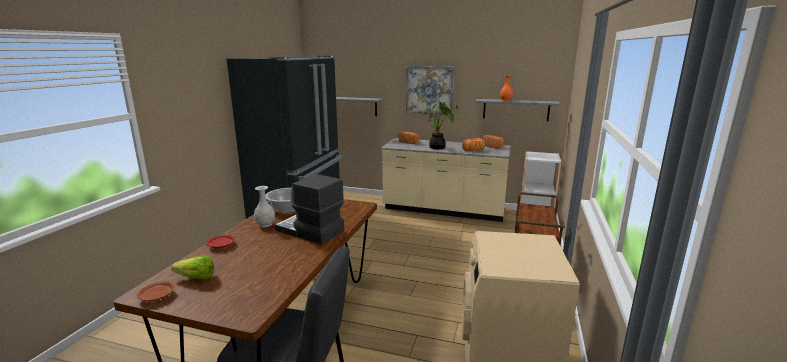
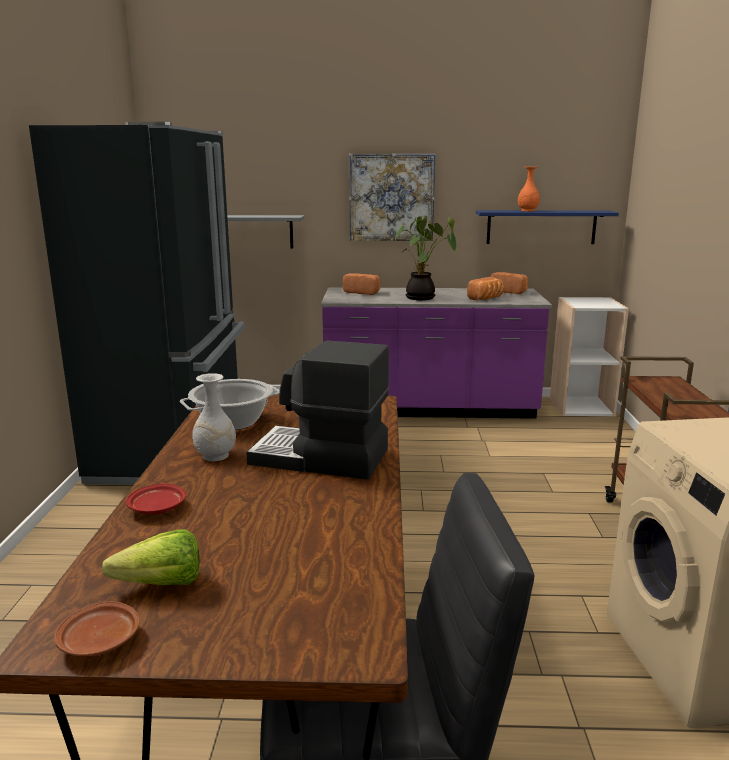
camera: 15 degrees left, 0 degrees up
(443, 210) = (429, 409): beige counter -> purple counter
(515, 109) = (541, 227): grey shelf -> blue shelf

